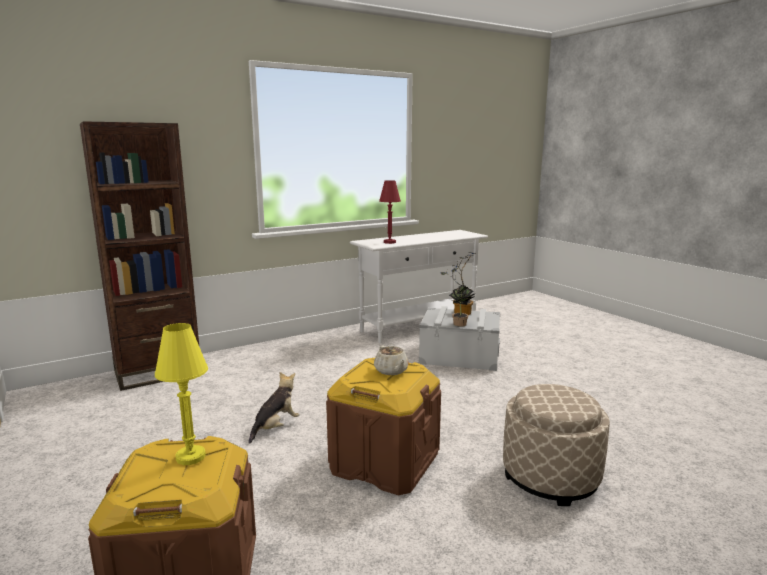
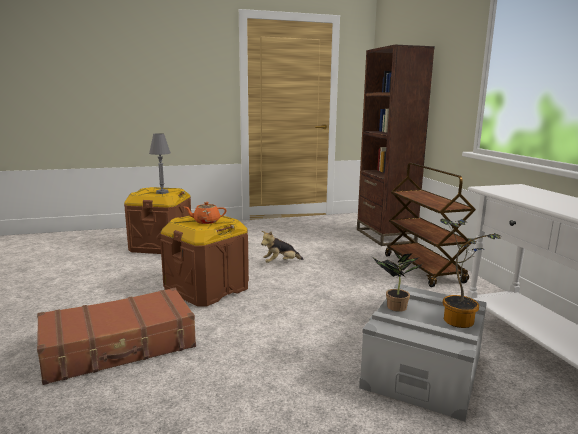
camera: 105 degrees right, 0 degrees up
(190, 457) = (162, 192): yellow table lamp -> grey table lamp
(275, 427) = (280, 263): plush toy -> plush toy turned 105 degrees clockwise
(277, 354) = (424, 269): none -> brown cart
(389, 242) = (518, 193): red table lamp -> none
(391, 371) = (206, 222): beige teapot -> orange teapot
(550, 476) = (119, 347): beige ottoman -> brown suitcase

